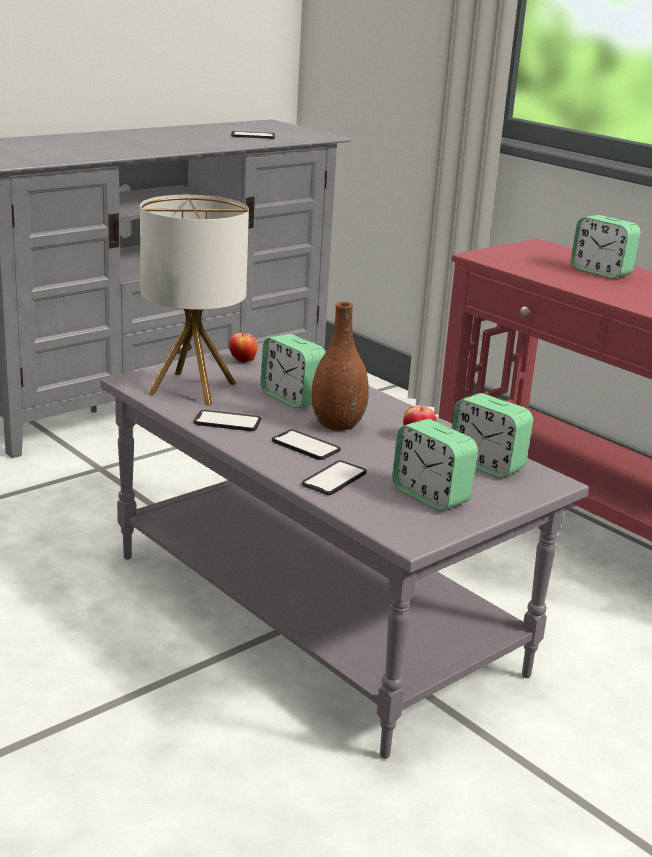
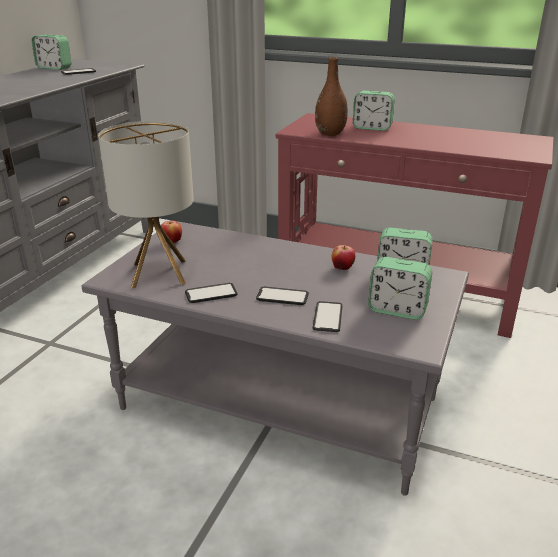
camera: 25 degrees left, 5 degrees up
(292, 398) = (234, 261): alarm clock -> alarm clock (54, 68)
(337, 425) = (284, 273): brown vase -> brown vase (330, 133)

